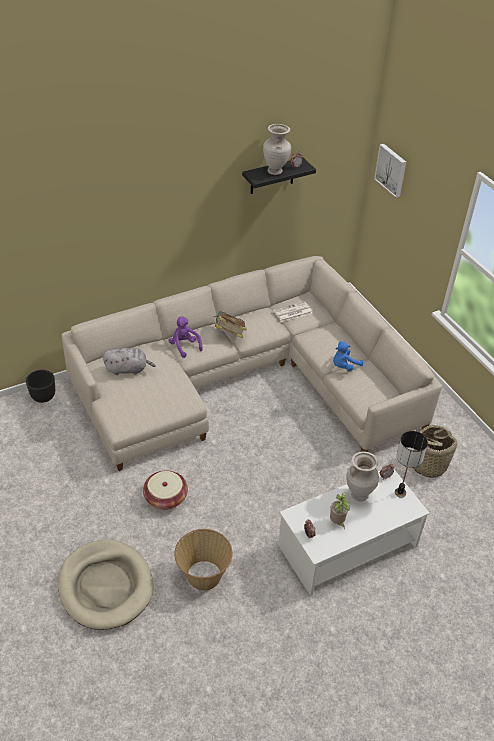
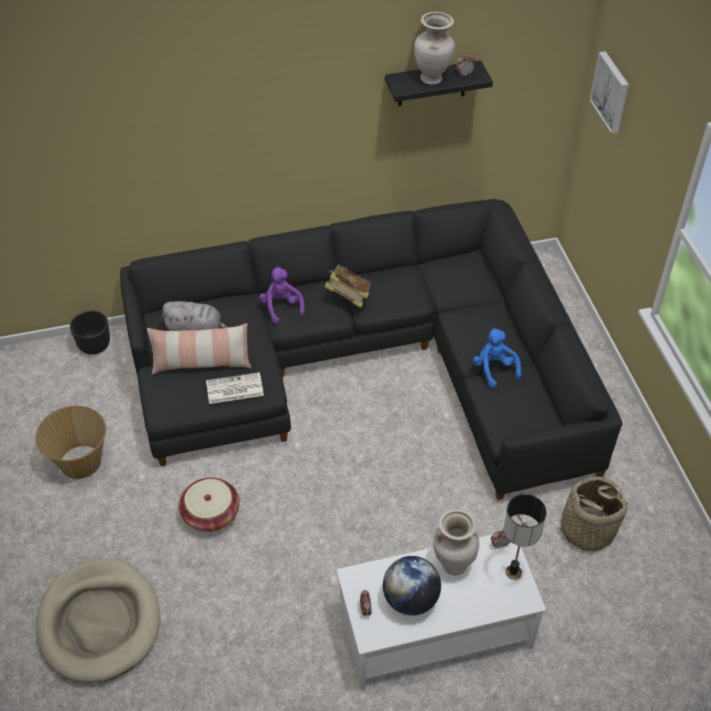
camera: 15 degrees right, 5 degrees up
(139, 390) = (201, 363): none -> pillow
(203, 575) = (228, 632): basket -> basket (80, 461)
(246, 381) = (367, 364): beige sofa -> black sofa
(292, 312) = (446, 277): newspaper -> newspaper (234, 389)
(337, 522) = (410, 599): potted plant -> globe
(344, 366) = (494, 369): blue plush toy -> blue plush toy turned 90 degrees clockwise

